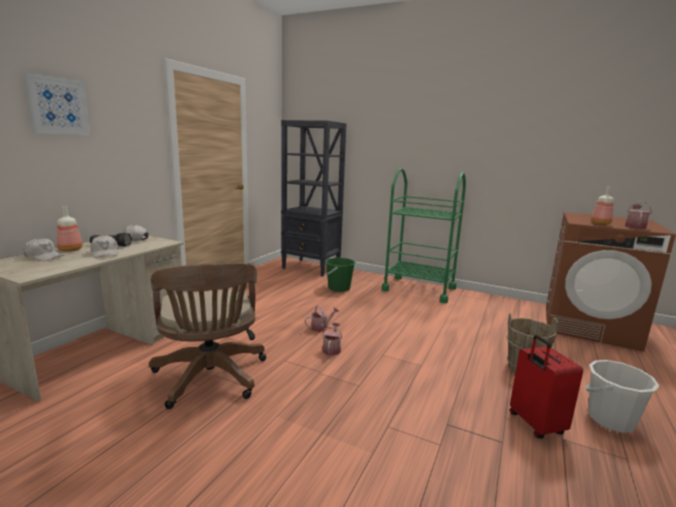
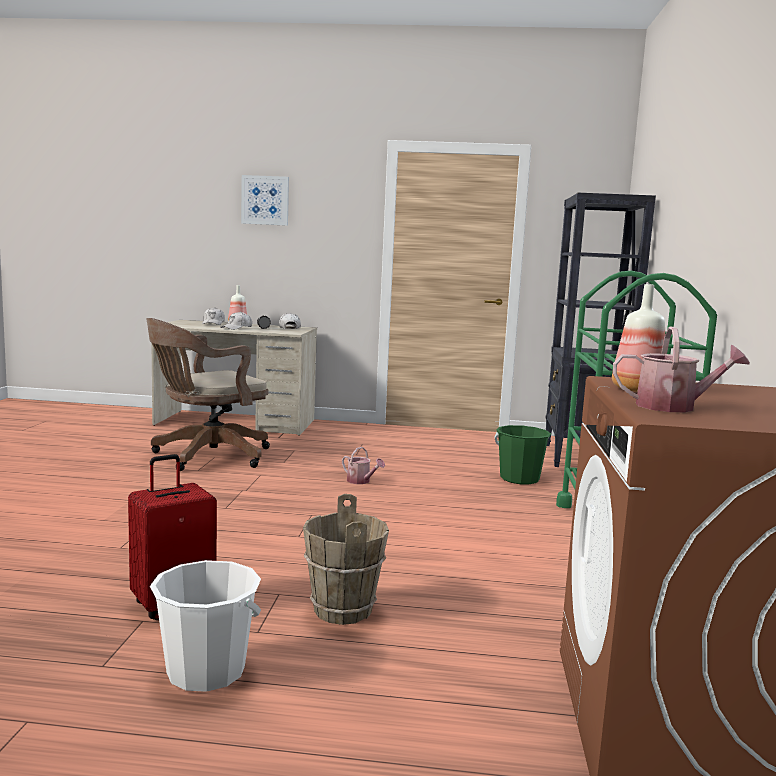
camera: 70 degrees right, 5 degrees down
(332, 349) = (304, 490): watering can -> none

